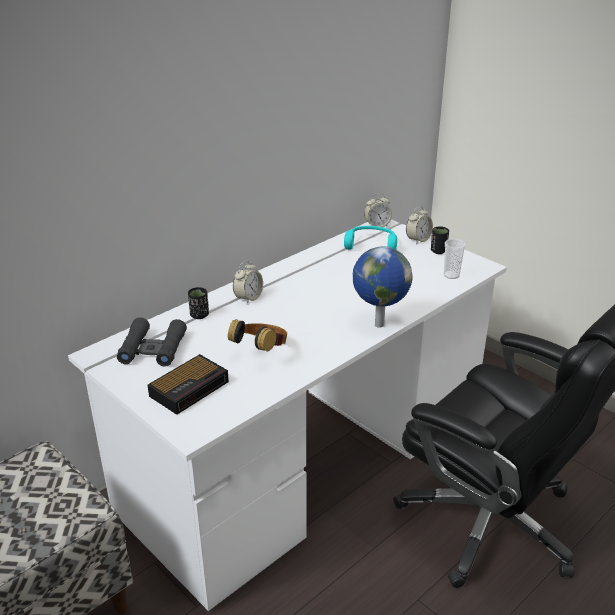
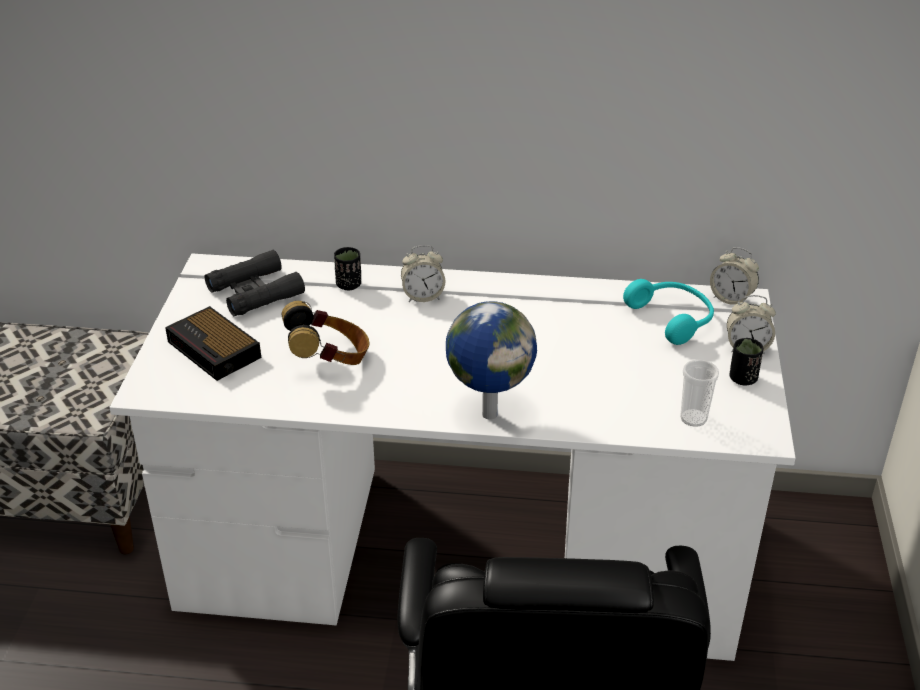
camera: 50 degrees right, 5 degrees up
(190, 388) = (215, 350): alarm clock -> alarm clock turned 45 degrees clockwise

